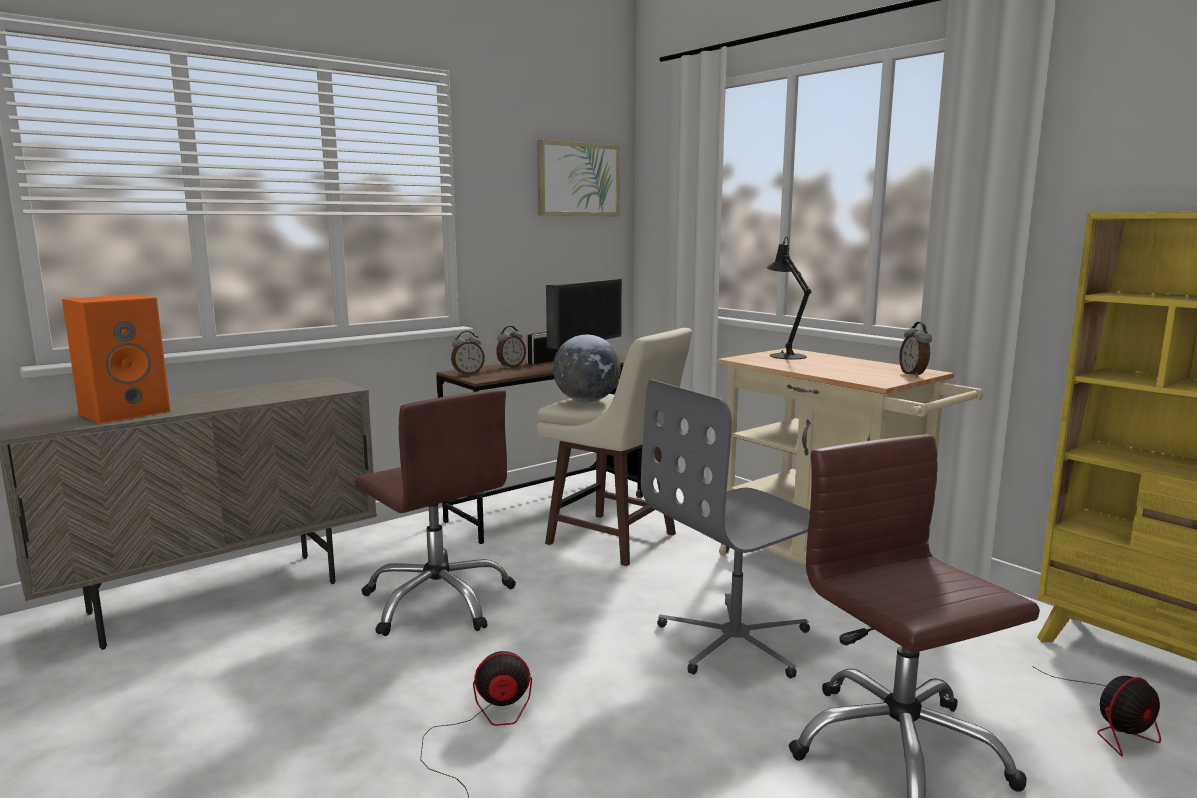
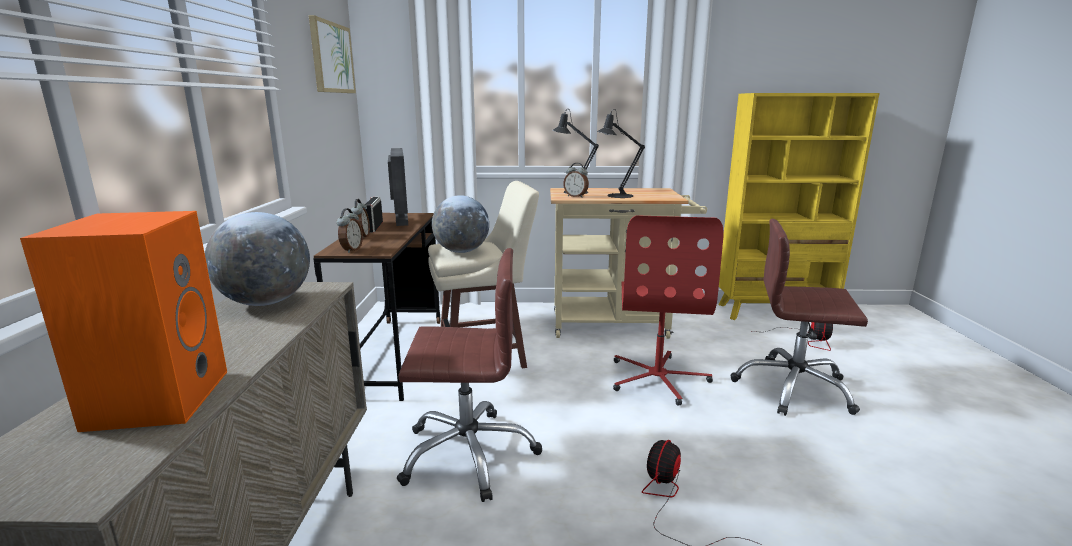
camera: 50 degrees left, 5 degrees up
(293, 388) = (266, 302): none -> globe
(736, 641) = (658, 378): grey office chair -> red office chair
(815, 367) = (616, 196): none -> black table lamp
(914, 374) = (664, 191): alarm clock -> alarm clock (576, 196)

